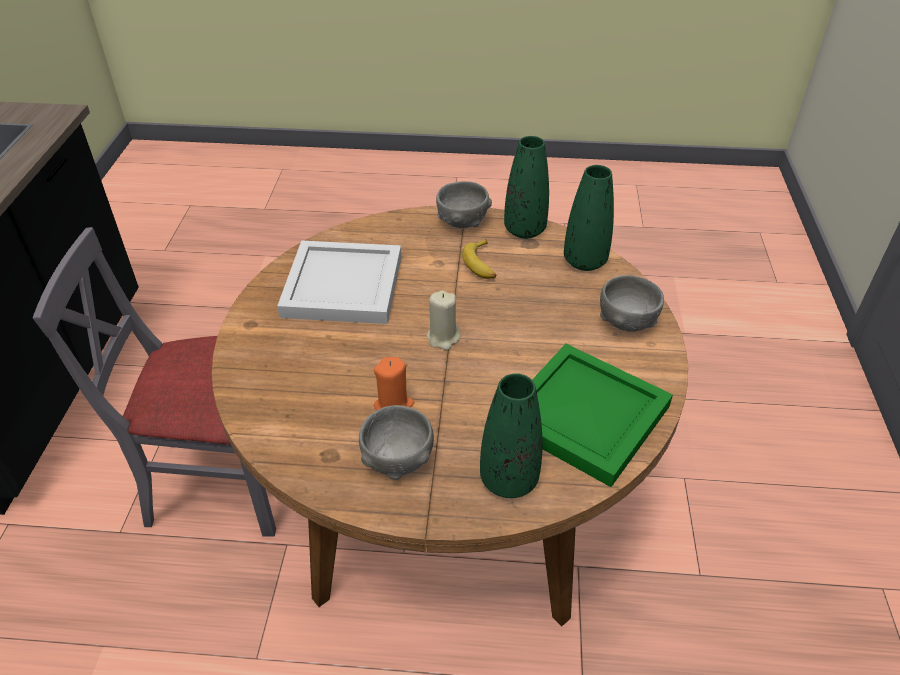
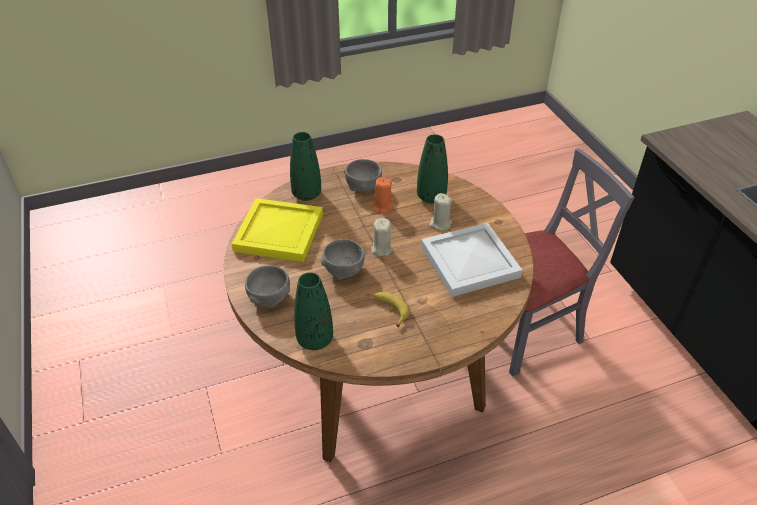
camera: 155 degrees right, 0 degrees up
(332, 347) = (440, 224): none -> beige candle
(462, 221) = (431, 347): grey bowl -> grey bowl (343, 270)
(524, 230) = (376, 356): green vase -> green vase (431, 197)
(582, 416) = (280, 232): green tray -> yellow tray

